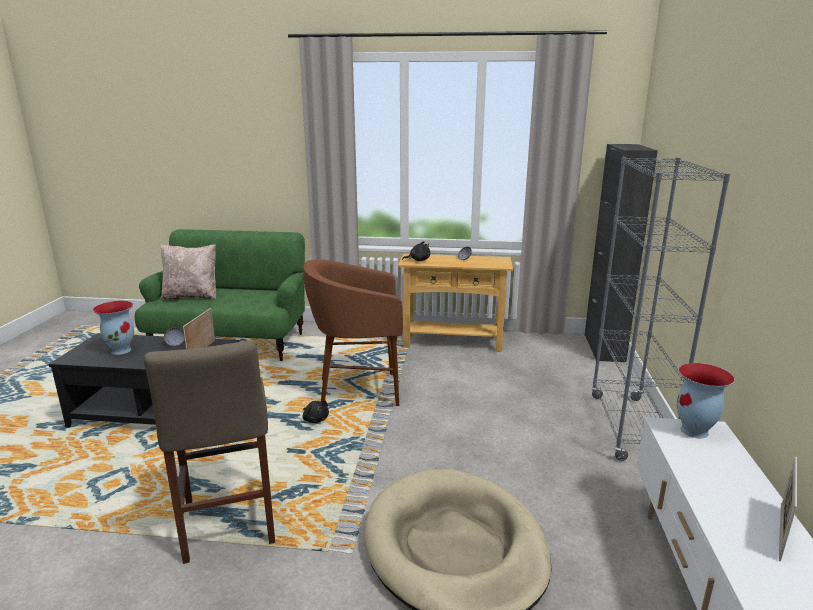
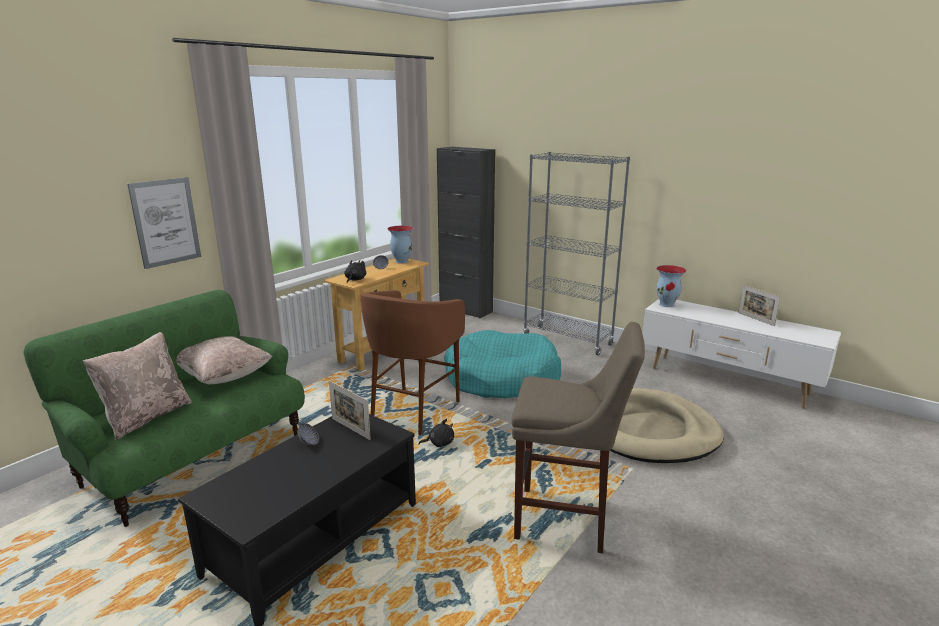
camera: 60 degrees left, 0 degrees up
(121, 350) = (277, 480): vase -> vase (401, 261)
(260, 294) = (224, 377): none -> beige pillow
(280, 174) = (166, 222): none -> picture
(470, 413) = (501, 378): none -> turquoise dog bed

